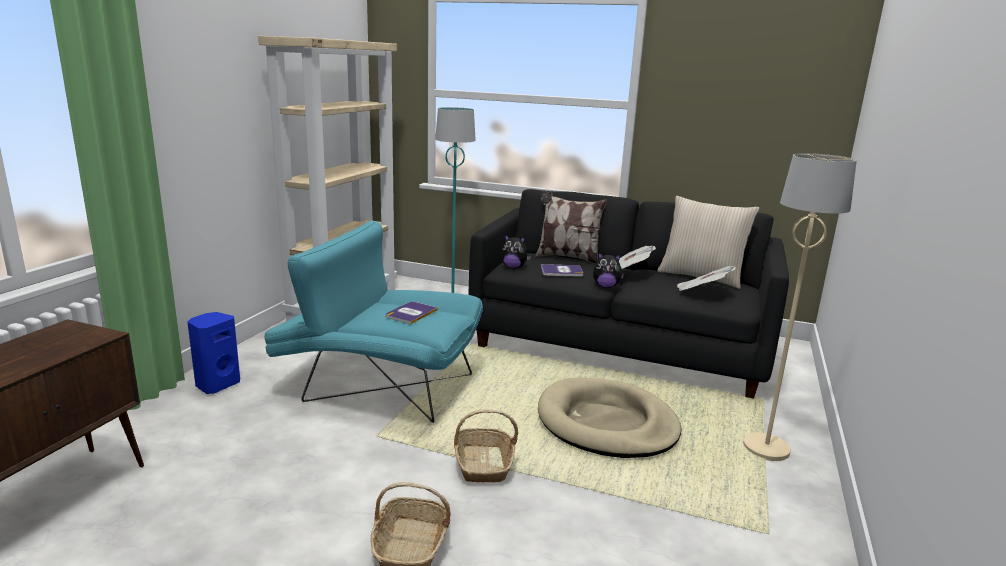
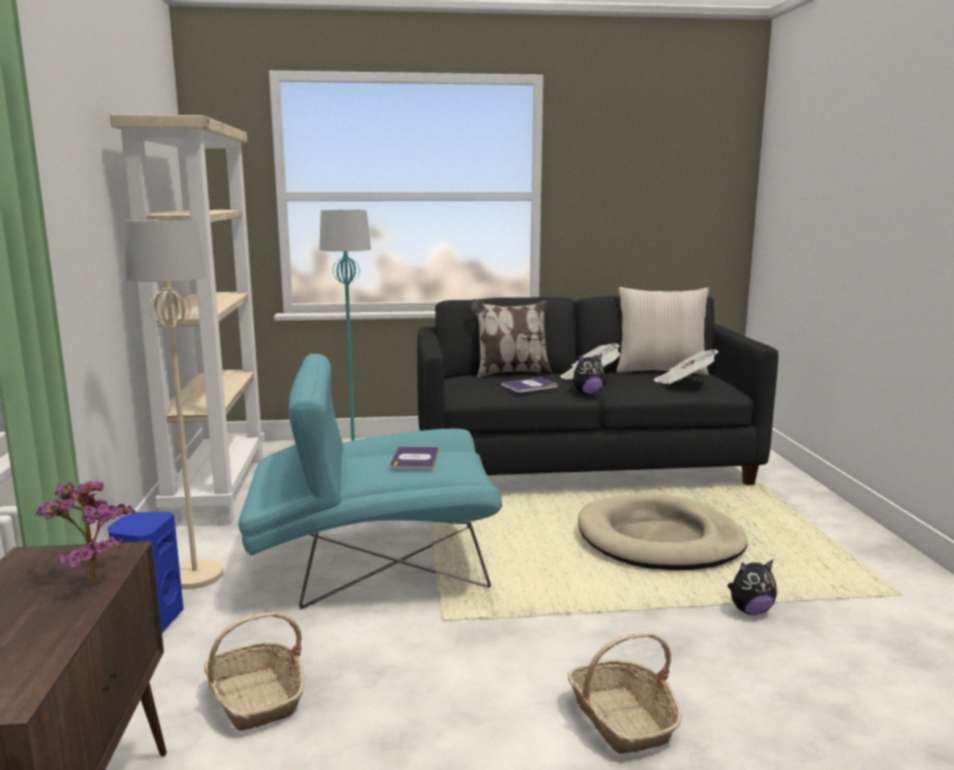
camera: 25 degrees left, 5 degrees down
(68, 347) = (89, 578): none -> potted plant
(483, 464) = (593, 613): basket -> basket (256, 698)
(514, 267) = (471, 391): plush toy -> plush toy (750, 611)
(766, 448) = (813, 524): beige floor lamp -> beige floor lamp (195, 576)

